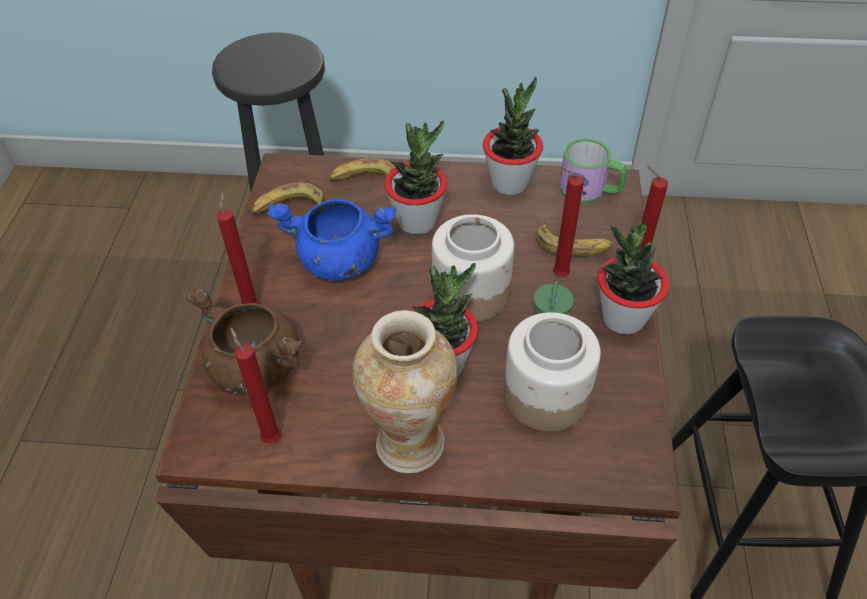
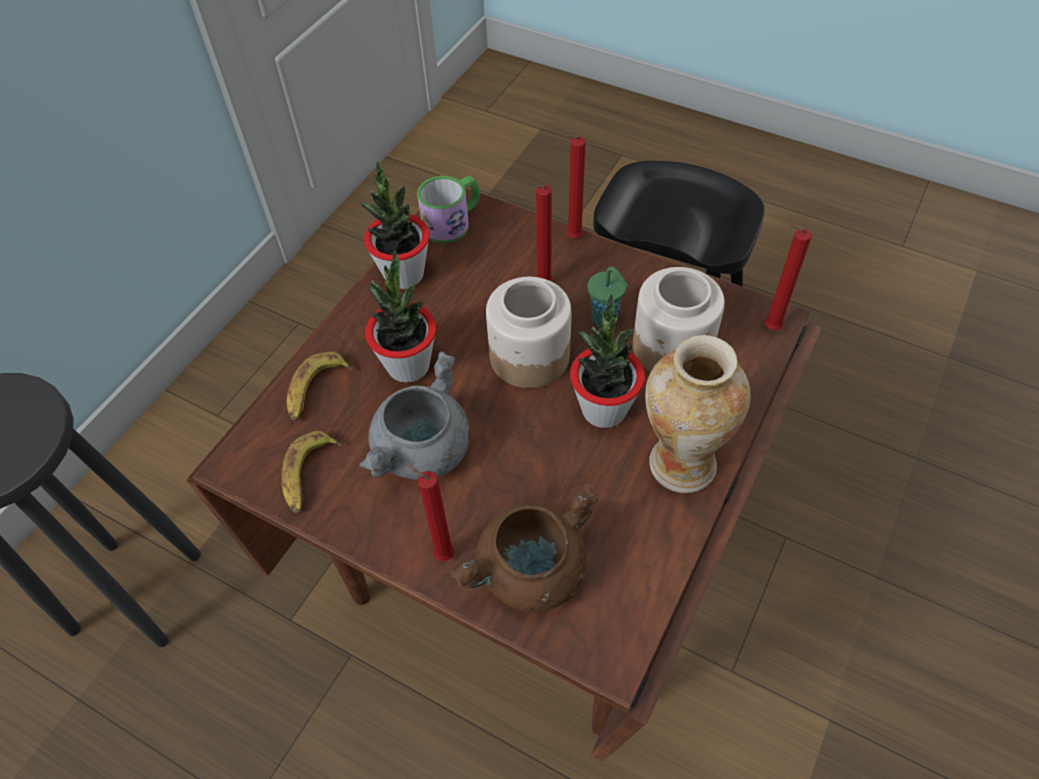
camera: 65 degrees left, 5 degrees up
(270, 436) = (626, 581): red candle -> red candle (769, 328)
(338, 261) = (423, 453): blue cooking pot -> grey cooking pot
(573, 246) = (514, 262): banana -> none
(623, 318) = (615, 264): potted plant -> none

